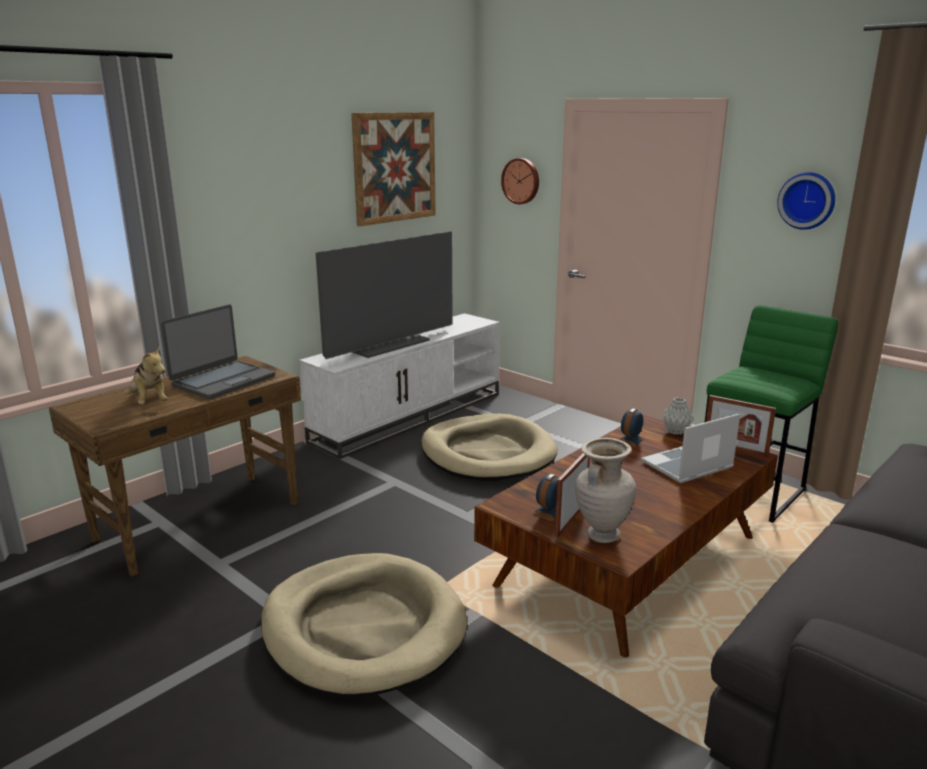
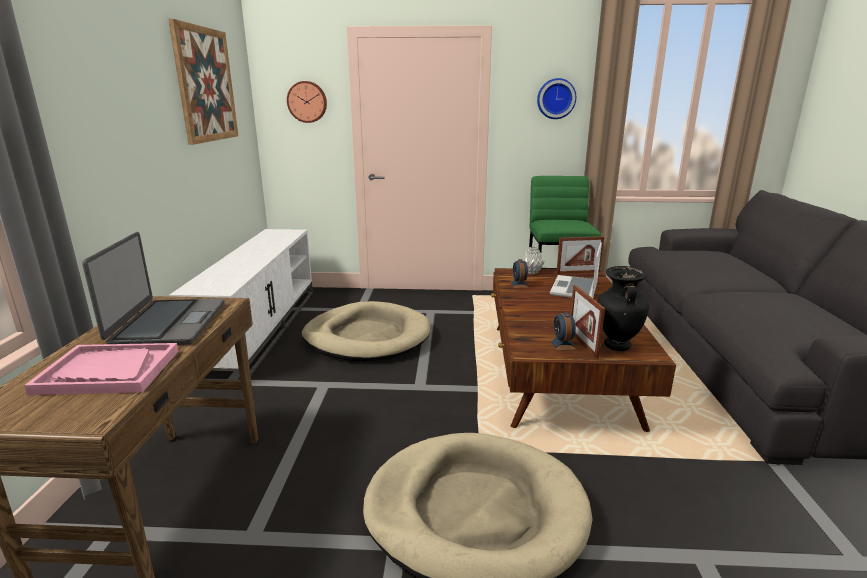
camera: 40 degrees left, 0 degrees up
(149, 402) = (108, 371): plush toy -> pink tray
(388, 344) = (241, 263): television -> none
(601, 535) = (616, 346): beige vase -> black vase

